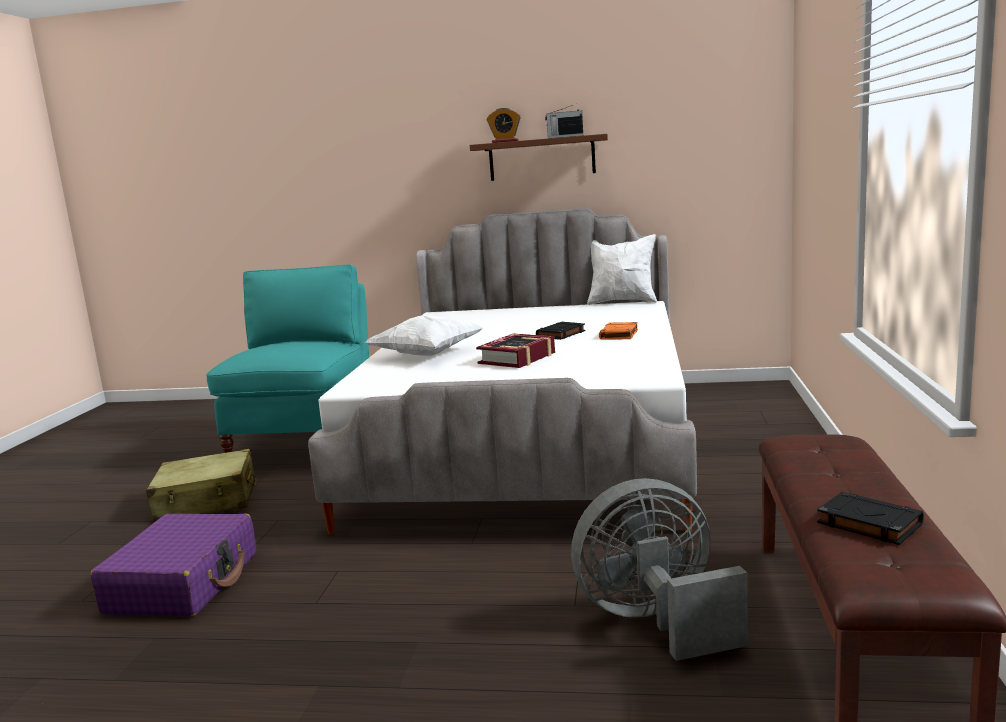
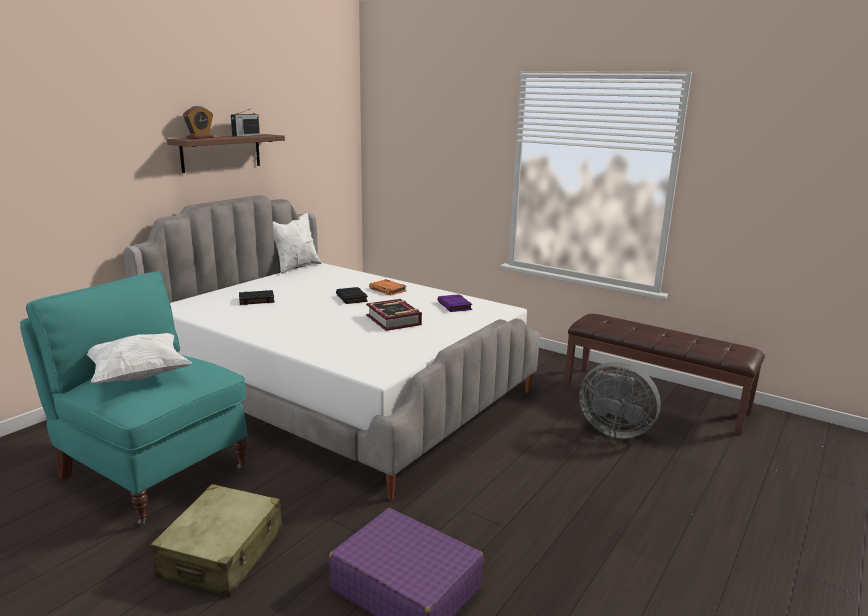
camera: 65 degrees left, 5 degrees up
(426, 354) = (321, 337): white pillow -> white pillow (138, 376)
(617, 362) = (455, 306): none -> purple book
(656, 621) = (613, 430): grey fan -> grey fan turned 75 degrees counterclockwise
(867, 523) = (692, 341): black book -> black book (256, 300)

